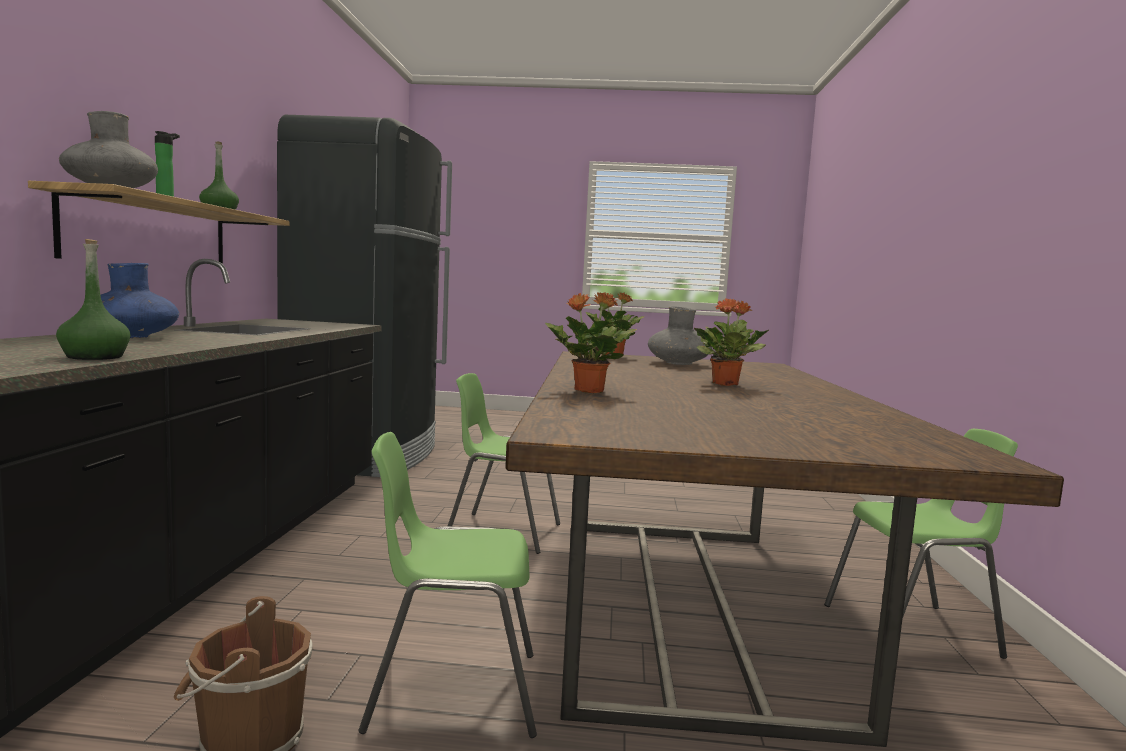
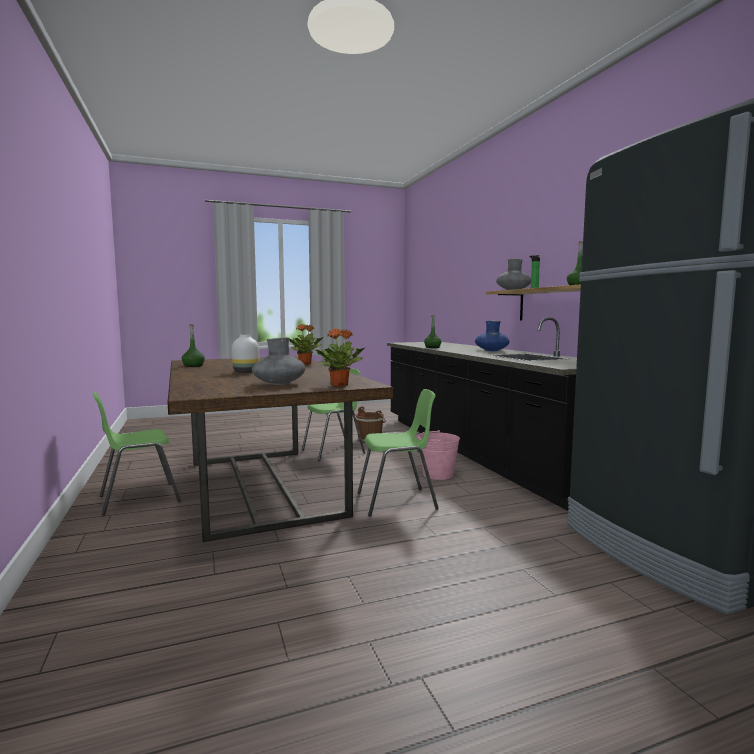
camera: 155 degrees right, 0 degrees up
(368, 555) = (438, 474): none -> pink bucket
(725, 384) = (245, 372): potted plant -> white vase
(871, 417) = (193, 366): none -> green bottle

